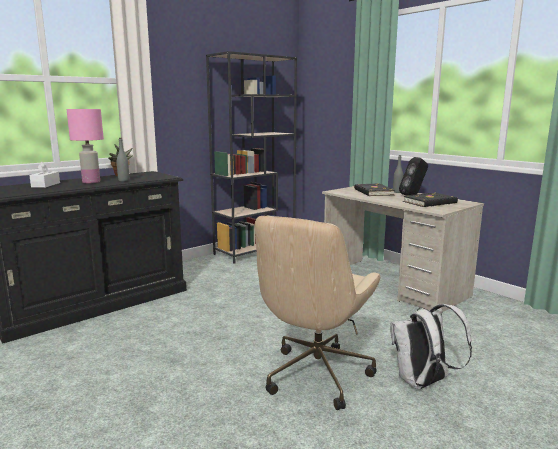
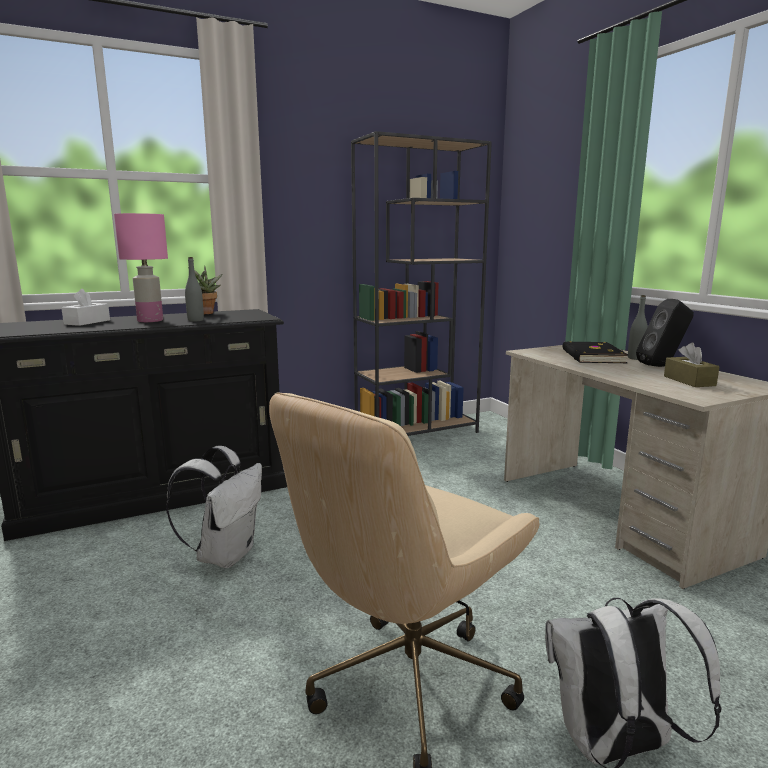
camera: 15 degrees right, 0 degrees up
(170, 331) = (225, 554): none -> white backpack
(430, 202) = (689, 381): black book -> brown tissue box

